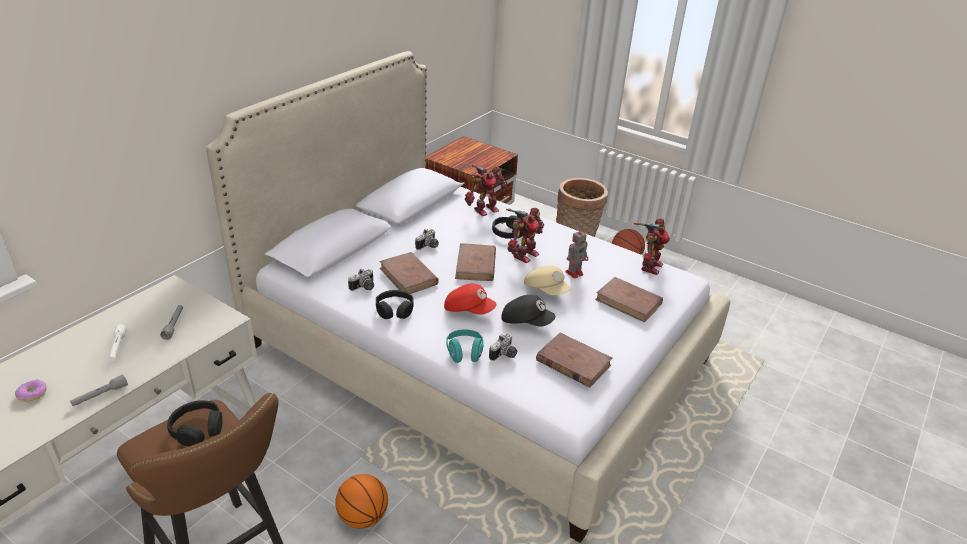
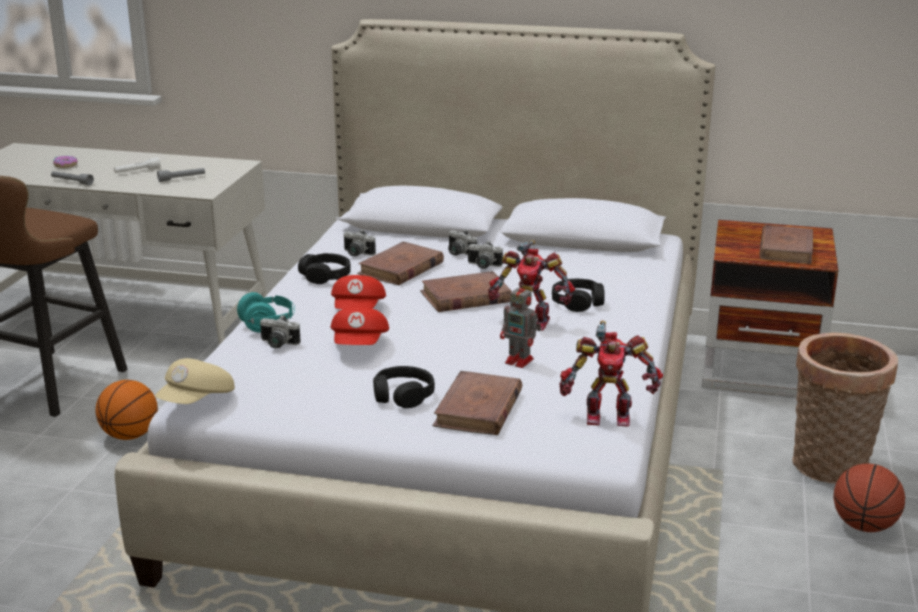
camera: 70 degrees right, 10 degrees down
(197, 429) = (46, 220): black headphones -> black headphones (403, 395)
(399, 249) = (458, 253): none -> camera
(485, 209) = (624, 279): toy robot -> none
(526, 321) = (360, 345): black cap -> red cap
(546, 290) = (452, 348): beige cap -> beige cap (197, 401)
(573, 363) = (288, 385): brown book -> brown book (786, 249)

